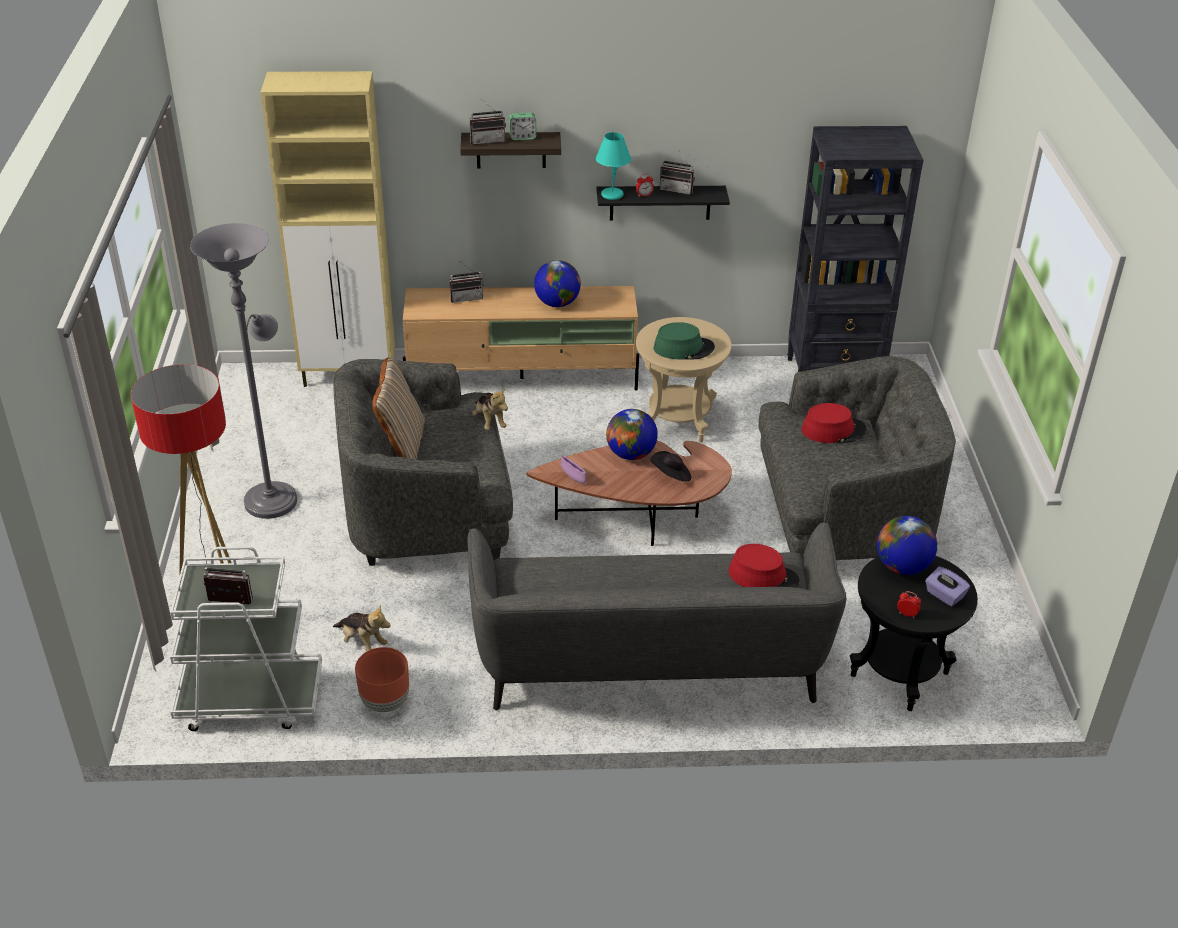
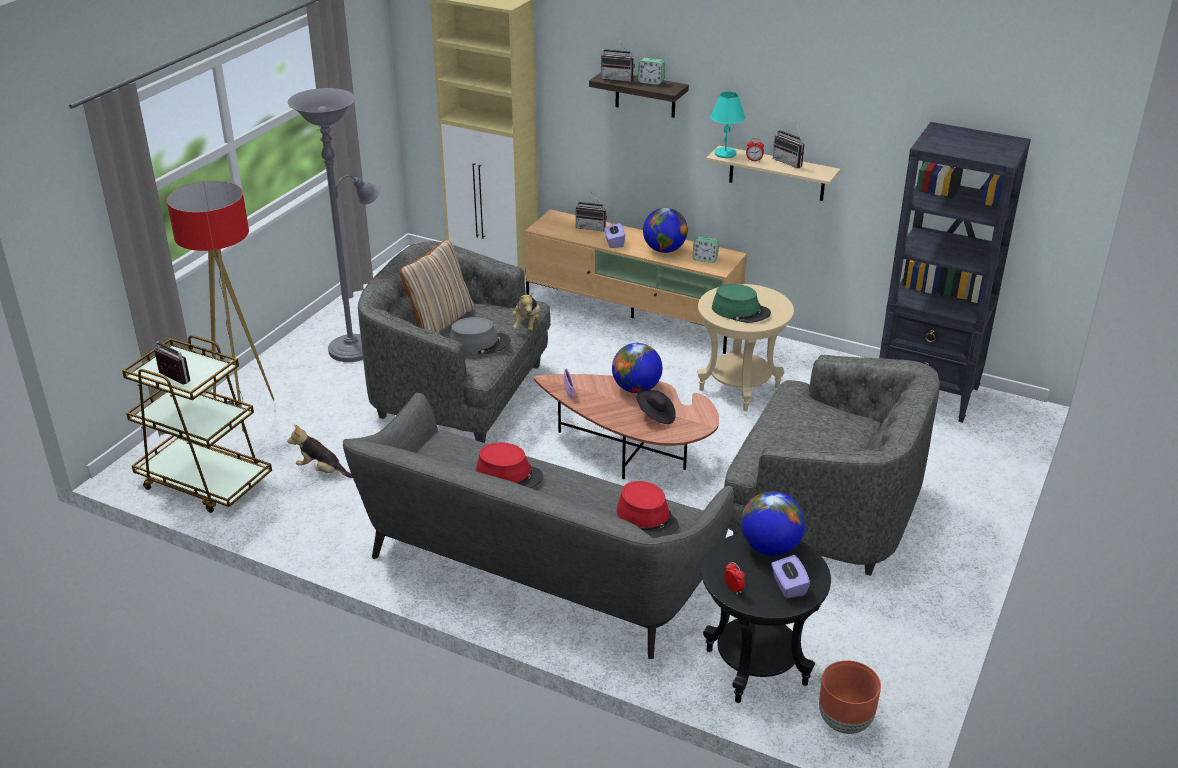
camera: 30 degrees right, 5 degrees down
(250, 700) = (204, 482): white cart -> brown cart
(362, 642) = (322, 471): plush toy -> plush toy turned 135 degrees clockwise
(384, 702) = (296, 520): brown planter -> brown planter (844, 722)
(465, 456) = (479, 343): none -> grey hat
(503, 309) = (614, 243): none -> purple tissue box
(602, 303) = (705, 259): none -> alarm clock
(660, 202) = (777, 174): black shelf -> beige shelf
(833, 430) = (829, 418): red hat -> red hat (509, 475)

